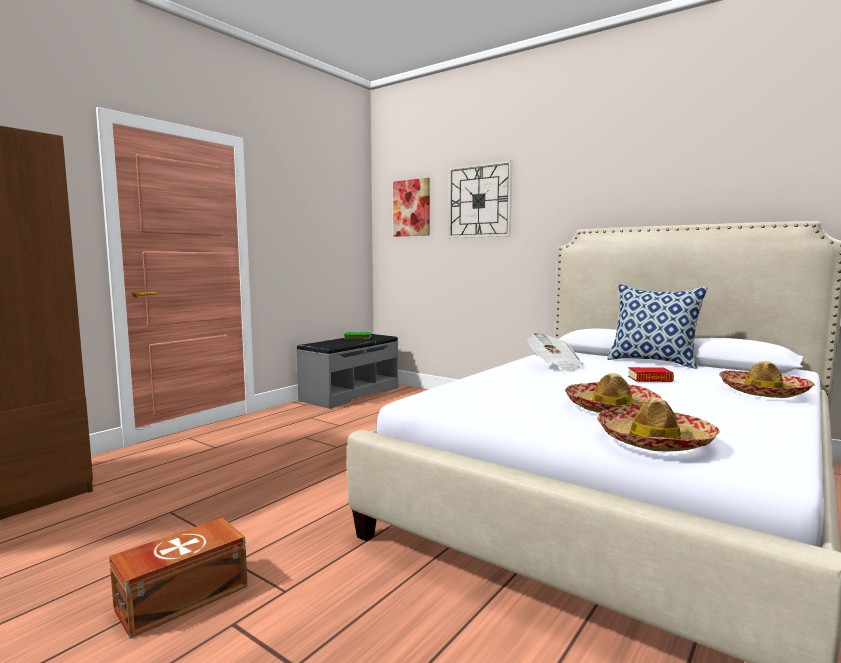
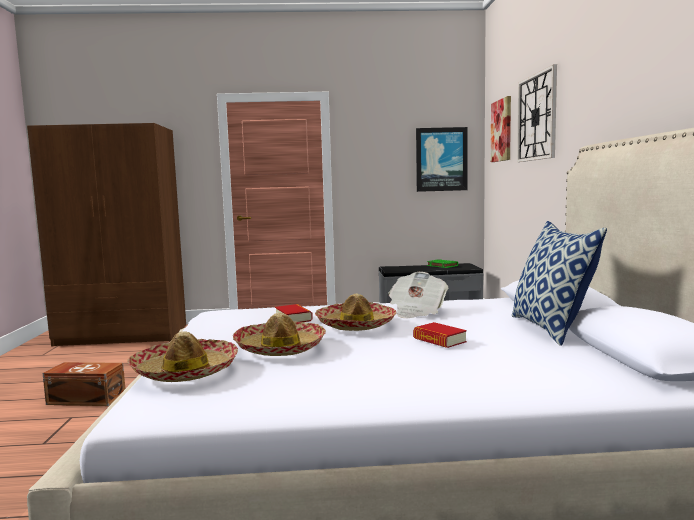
camera: 50 degrees right, 0 degrees up
(343, 230) = (441, 159): none -> picture
(521, 387) = (293, 318): none -> book
(763, 392) = (487, 383): hat -> hat (356, 325)

